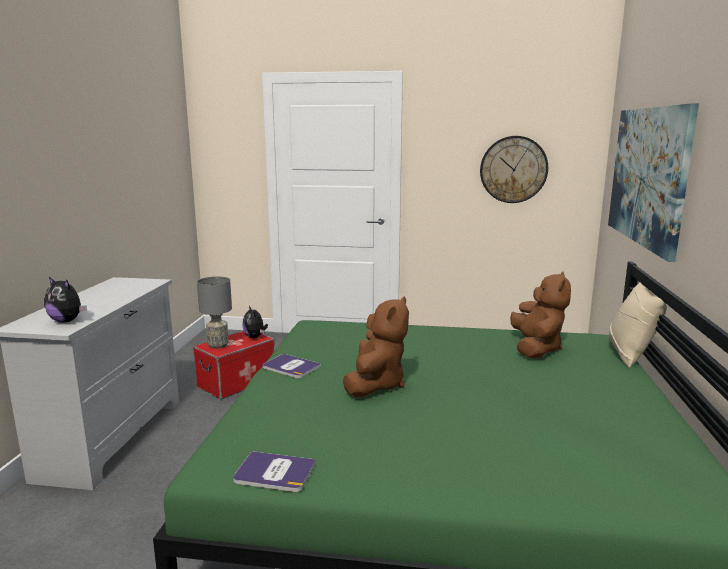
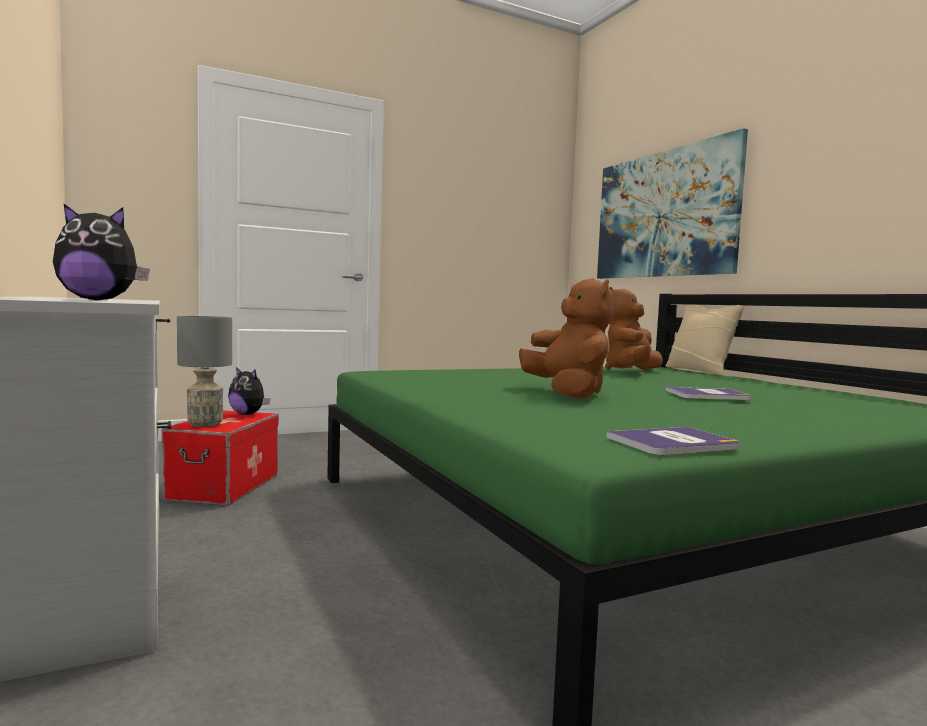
camera: 35 degrees left, 10 degrees down
(291, 367) = (440, 392): book -> book (708, 395)
(513, 169) = (495, 226): wall clock -> none
(536, 348) = (631, 371): brown plush toy -> brown plush toy turned 120 degrees counterclockwise

